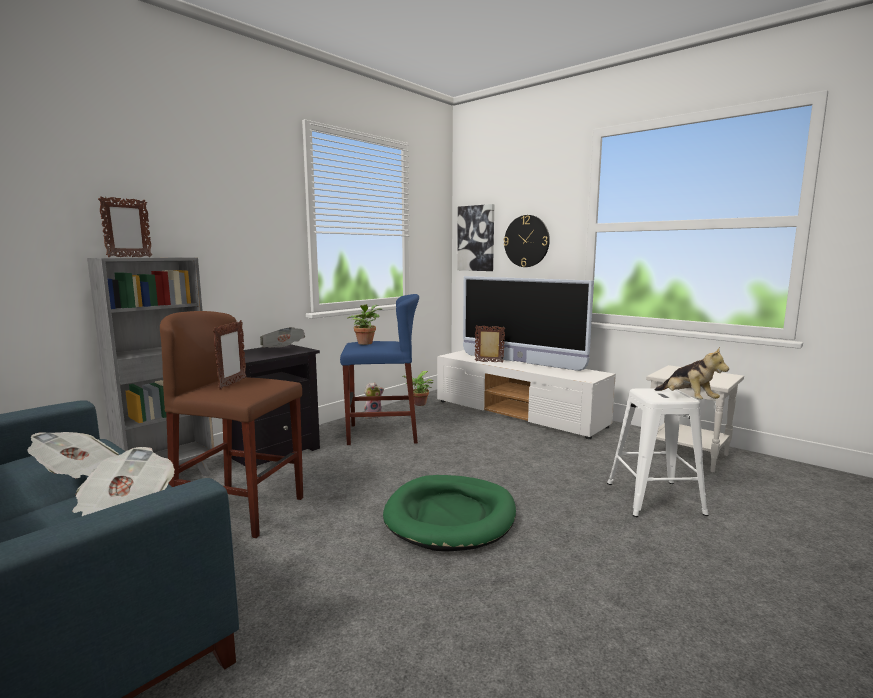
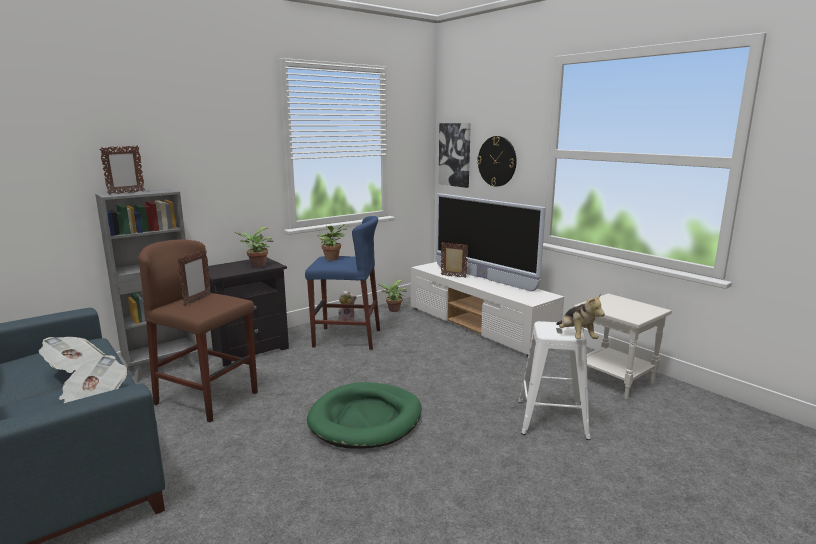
camera: 10 degrees right, 5 degrees up
(283, 351) = (256, 266): newspaper -> potted plant

